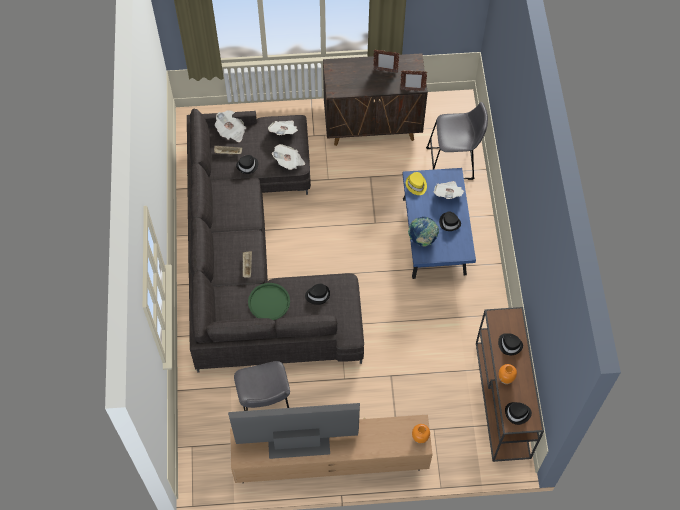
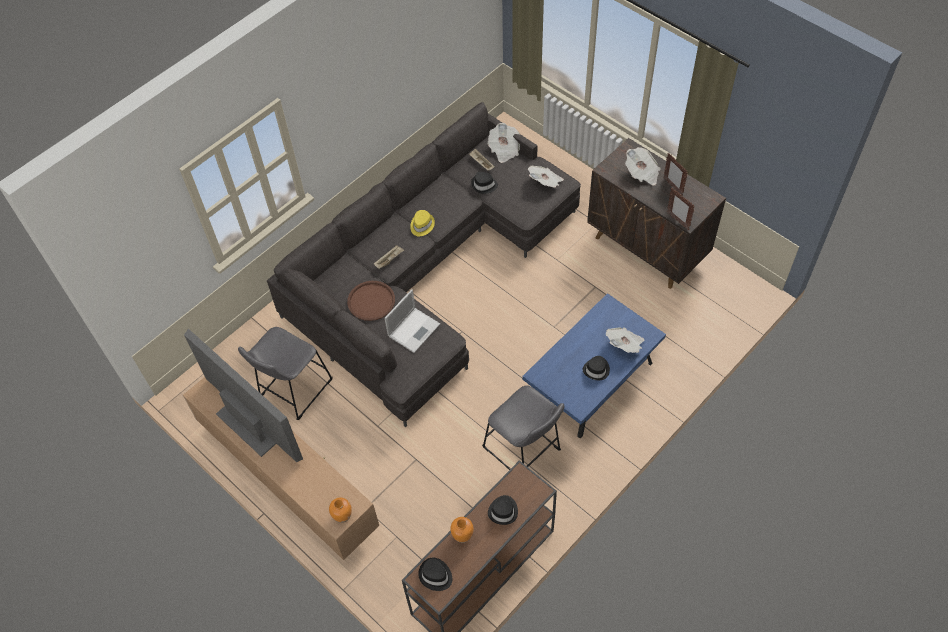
camera: 50 degrees right, 5 degrees down
(269, 302) = (371, 301): green tray -> brown tray
(289, 162) = (520, 208): newspaper -> newspaper (642, 173)
(317, 295) = (414, 329): black hat -> laptop
(416, 185) = (605, 314): yellow hat -> yellow hat (421, 225)
(422, 239) = (555, 362): globe -> none
(453, 164) = (683, 337): grey stool -> grey stool (524, 451)

